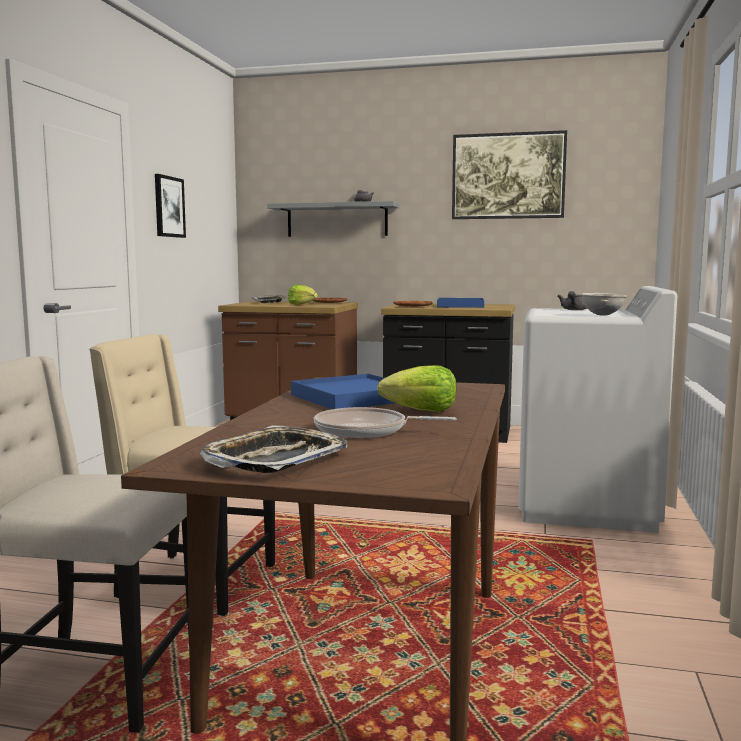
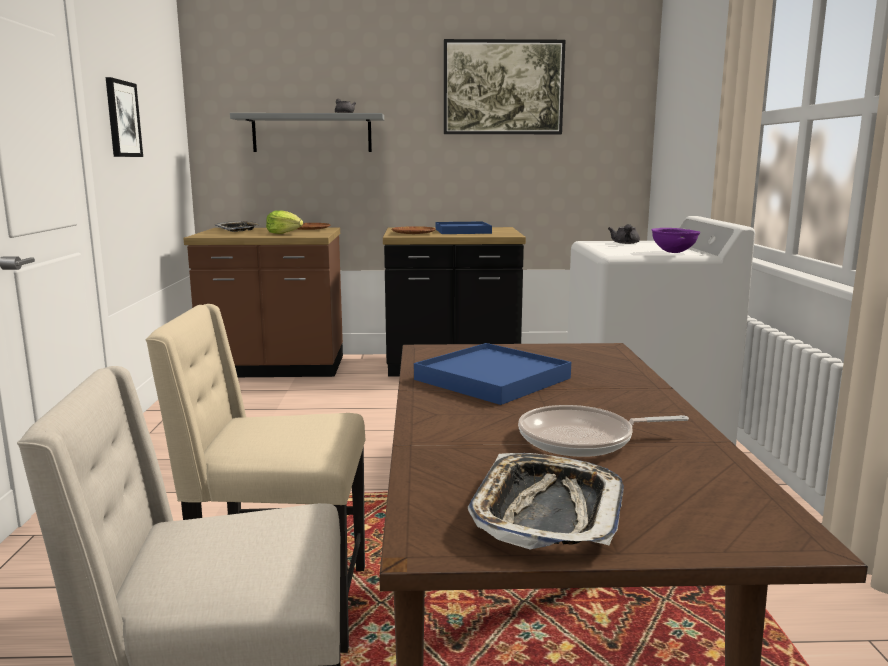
camera: 15 degrees left, 5 degrees up
(421, 411) = (598, 397): lettuce -> none
(603, 315) = (674, 252): grey bowl -> purple bowl

